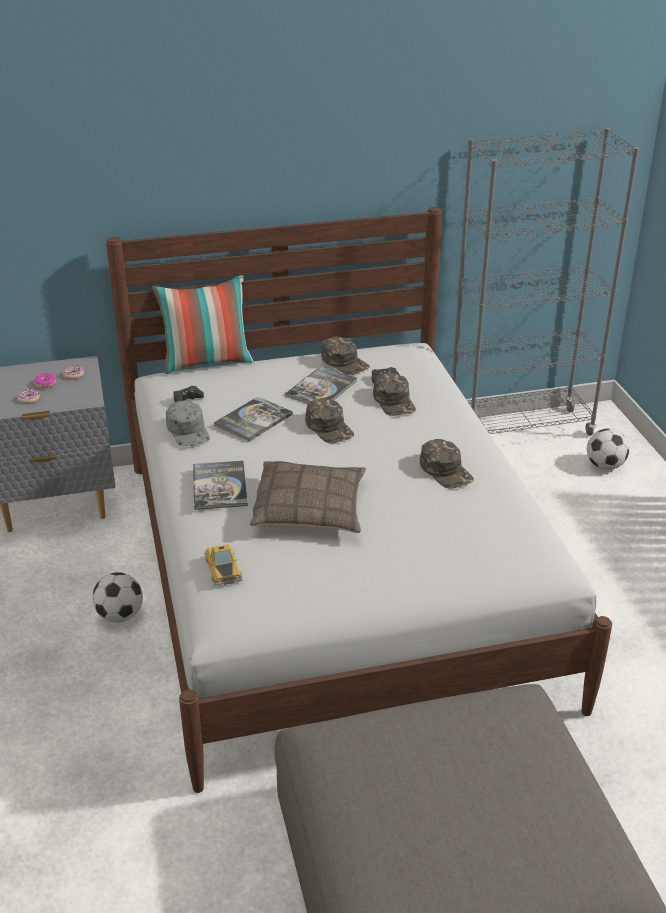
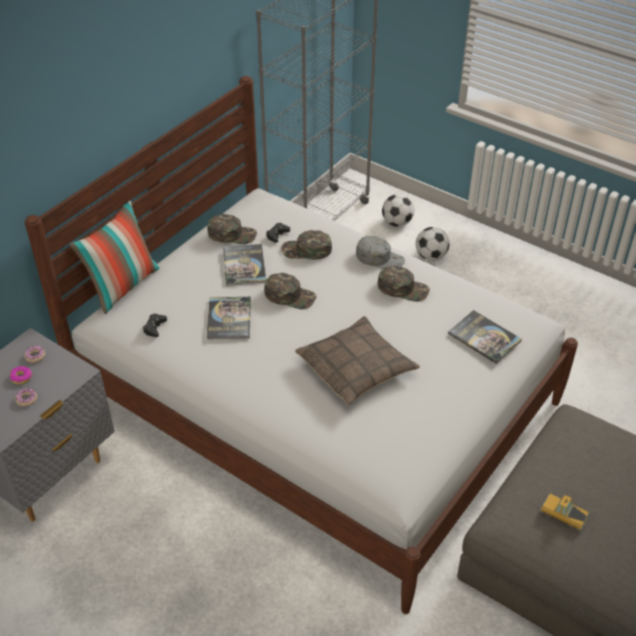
camera: 40 degrees left, 10 degrees up
(120, 615) = (208, 529): football -> football (431, 256)
(188, 430) = (192, 354): grey cap -> grey cap (380, 258)
(219, 486) = (275, 387): book -> book (484, 337)
(223, 567) = (356, 448): toy car -> toy car (563, 513)
(394, 401) = (306, 250): green cap -> green cap turned 150 degrees clockwise

